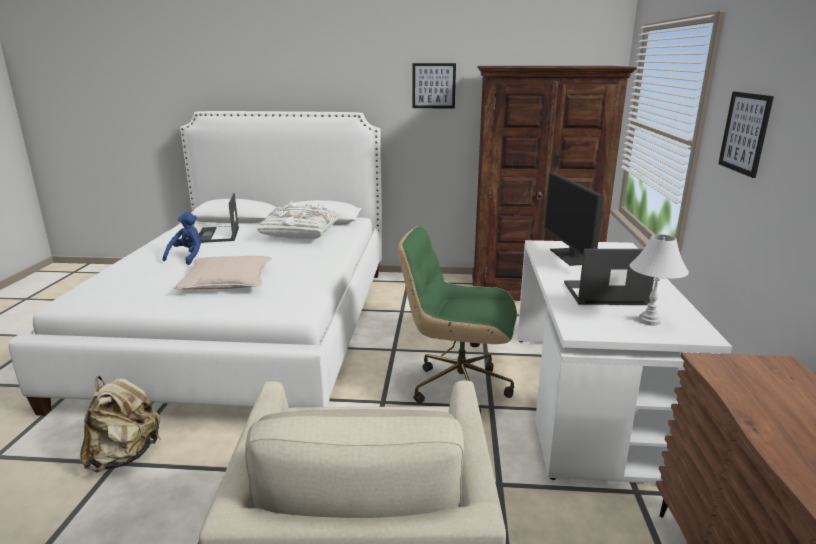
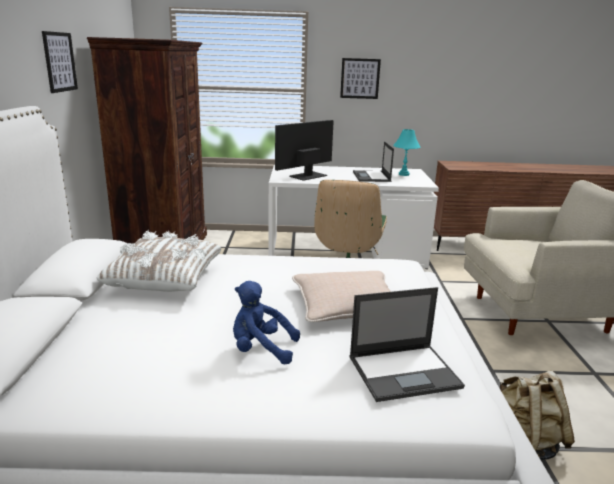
camera: 95 degrees left, 0 degrees up
(218, 235) = (136, 346): laptop -> laptop (405, 372)
(573, 256) = (307, 176): monitor -> monitor turned 150 degrees clockwise
(649, 321) = (403, 174): white table lamp -> turquoise table lamp

